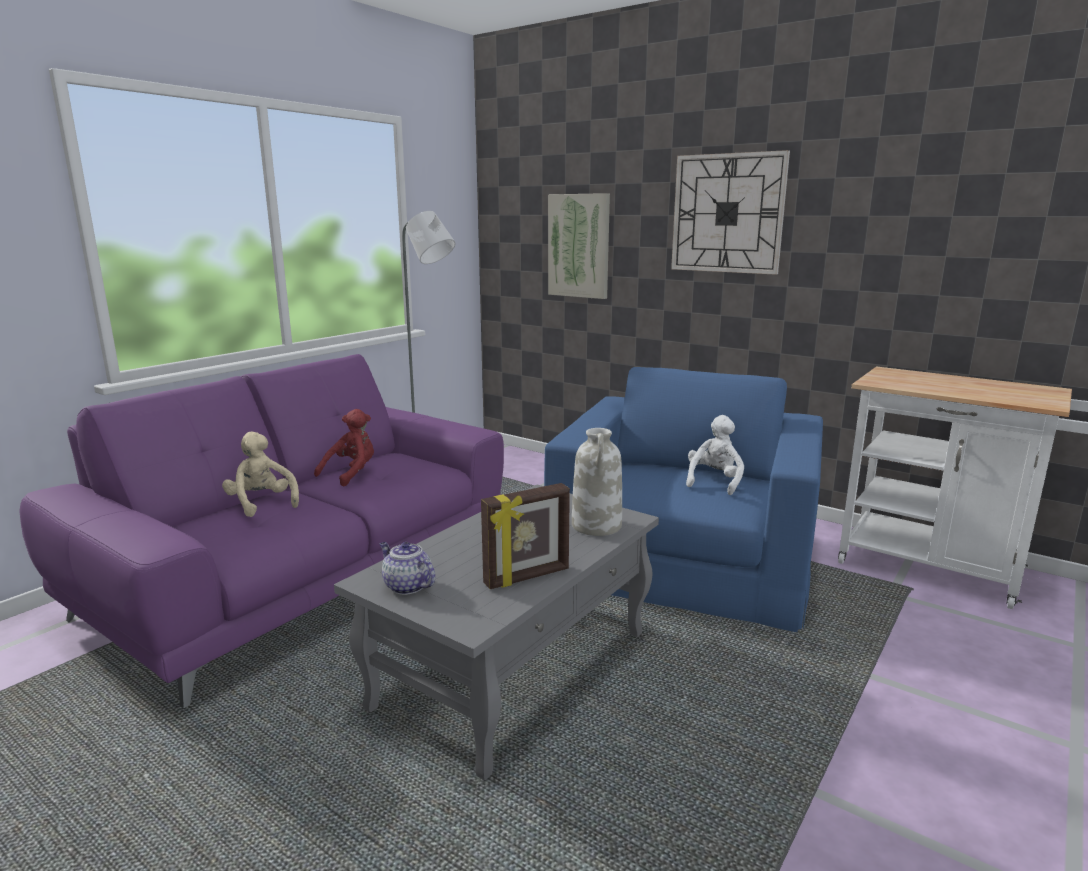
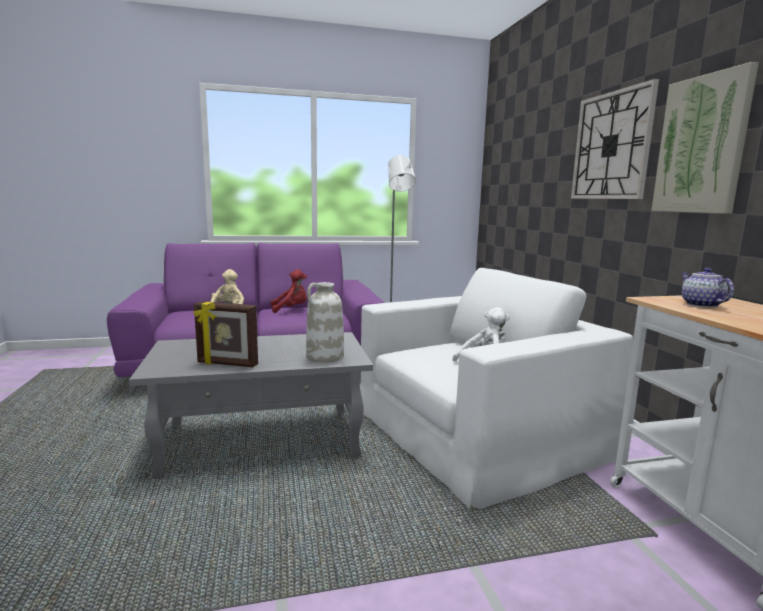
camera: 40 degrees right, 5 degrees down
(406, 586) = (176, 350): teapot -> teapot (700, 304)
(579, 246) = (525, 184): picture -> picture (702, 145)
(684, 558) = (476, 431): blue armchair -> white armchair

